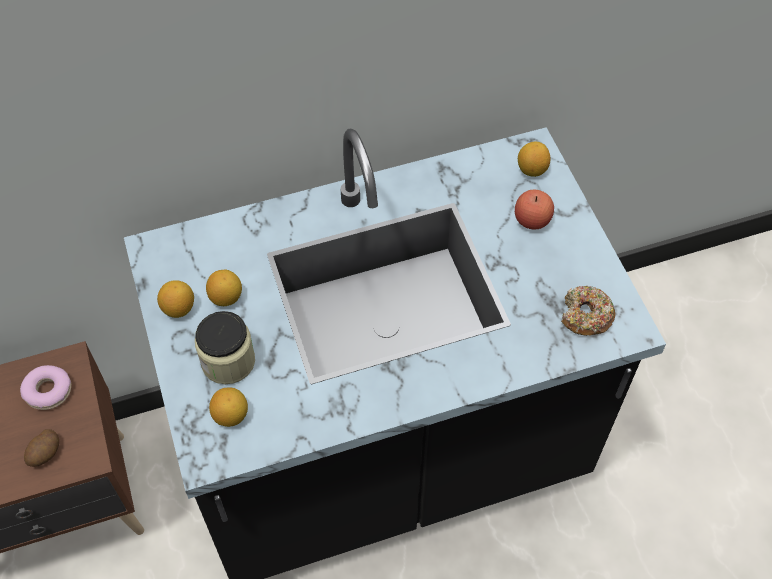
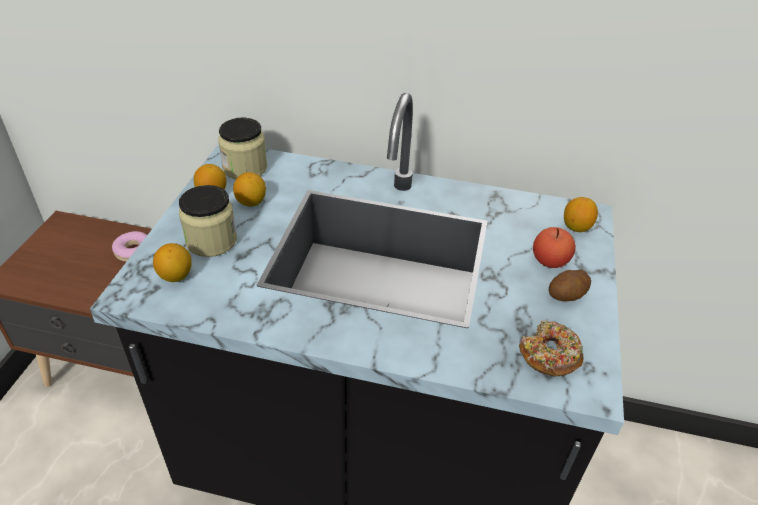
camera: 30 degrees right, 15 degrees down
(45, 453) = (95, 286): potato -> potato (567, 295)
(182, 259) = (245, 168): none -> jar

